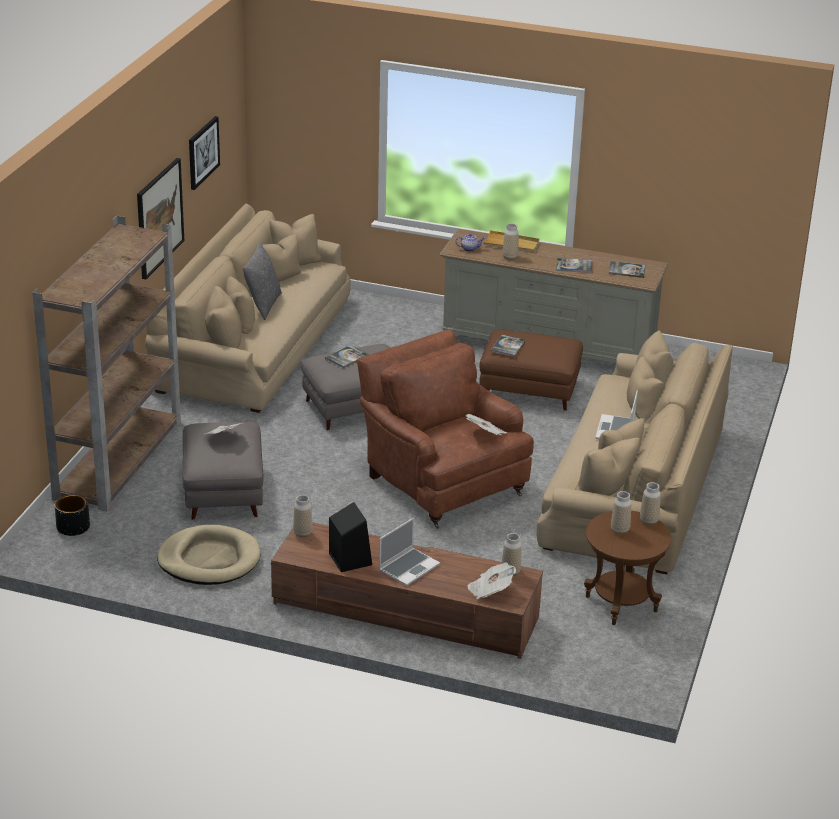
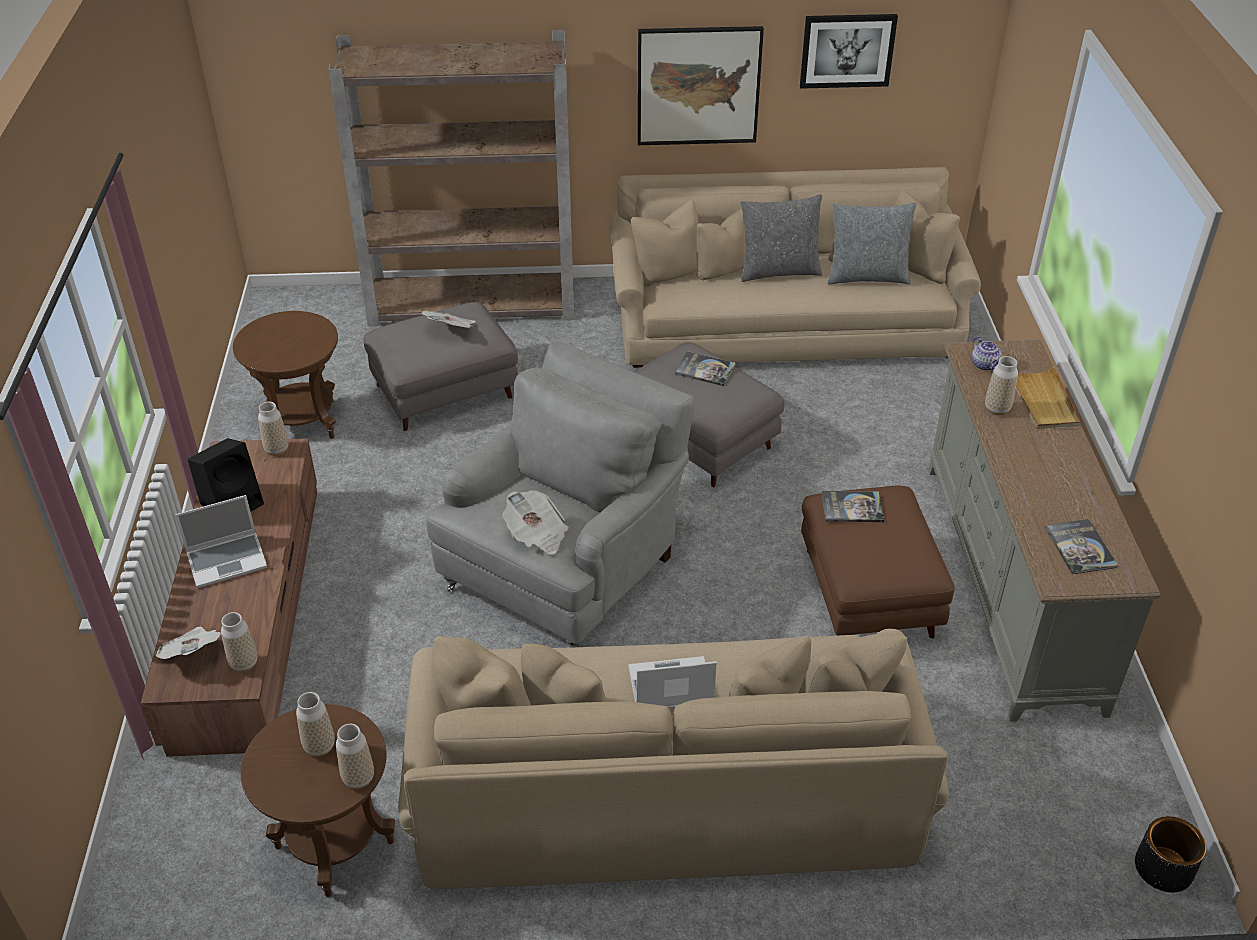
camera: 70 degrees right, 10 degrees up
(73, 527) = (327, 314): black planter -> black planter (1162, 868)
(209, 559) = (302, 422): beige dog bed -> brown side table
(295, 279) = (867, 276): none -> grey pillow
(409, 567) = (228, 560): laptop -> laptop turned 45 degrees counterclockwise
(441, 481) = (566, 564): brown armchair -> grey armchair
(574, 266) = (1034, 483): book -> none

